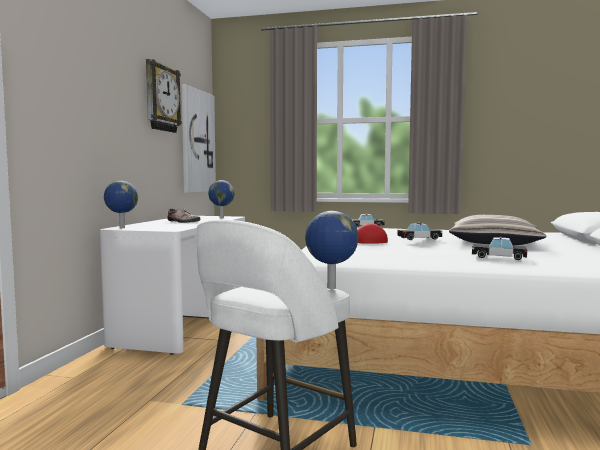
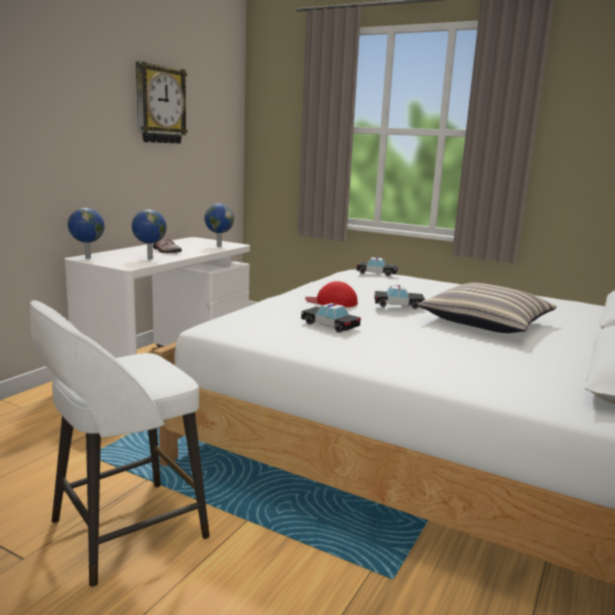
camera: 15 degrees right, 10 degrees up
(197, 141) = (216, 150): picture -> none
(331, 288) = (178, 378): globe -> globe (149, 258)
(498, 257) = (436, 353): toy car -> toy car (330, 325)

